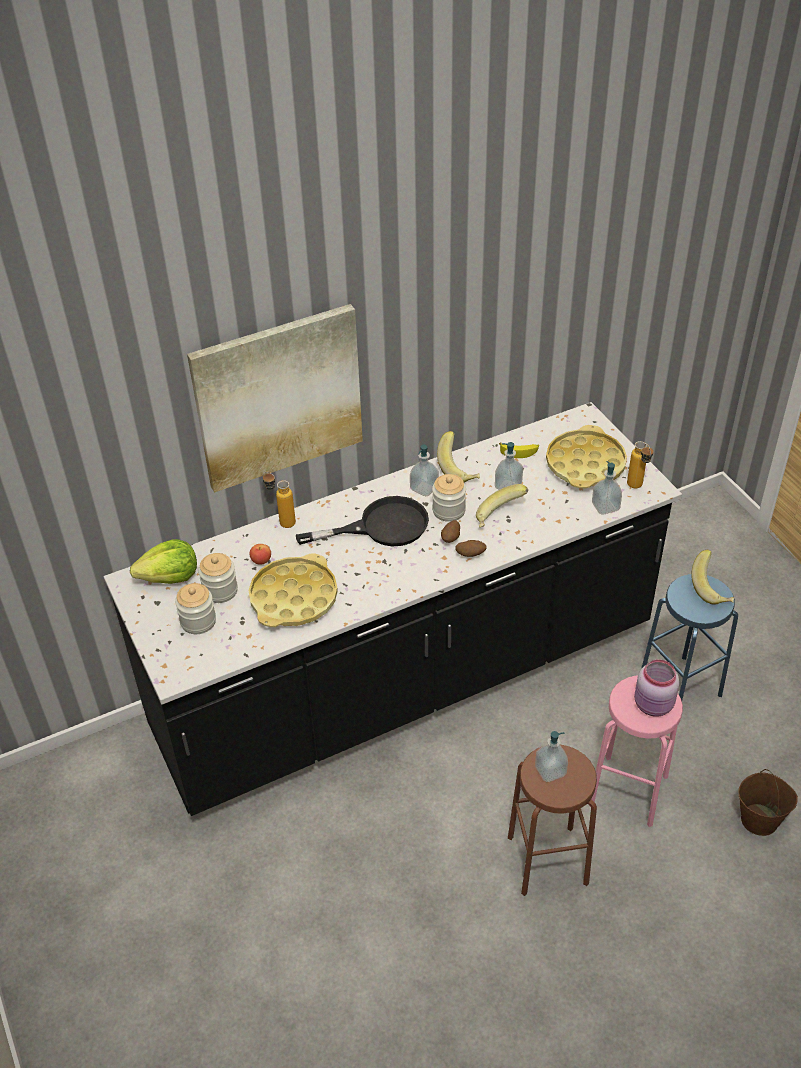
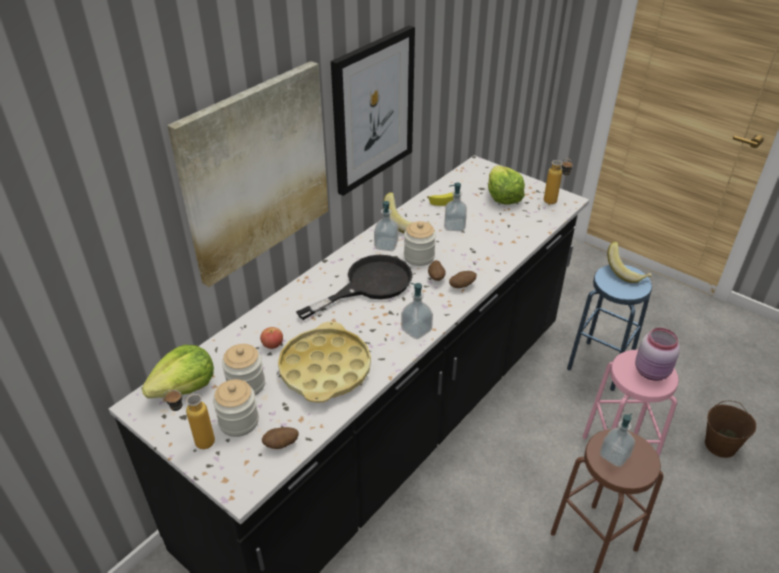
camera: 25 degrees left, 5 degrees down
(221, 652) = (281, 445): none -> potato
(281, 521) = (272, 305): bottle -> bottle (196, 442)
(432, 348) = (373, 110): none -> picture
(500, 517) = (465, 251): banana -> none
(585, 464) = (502, 197): yellow tray -> lettuce
(605, 506) = (541, 222): soap dispenser -> soap dispenser (416, 330)

